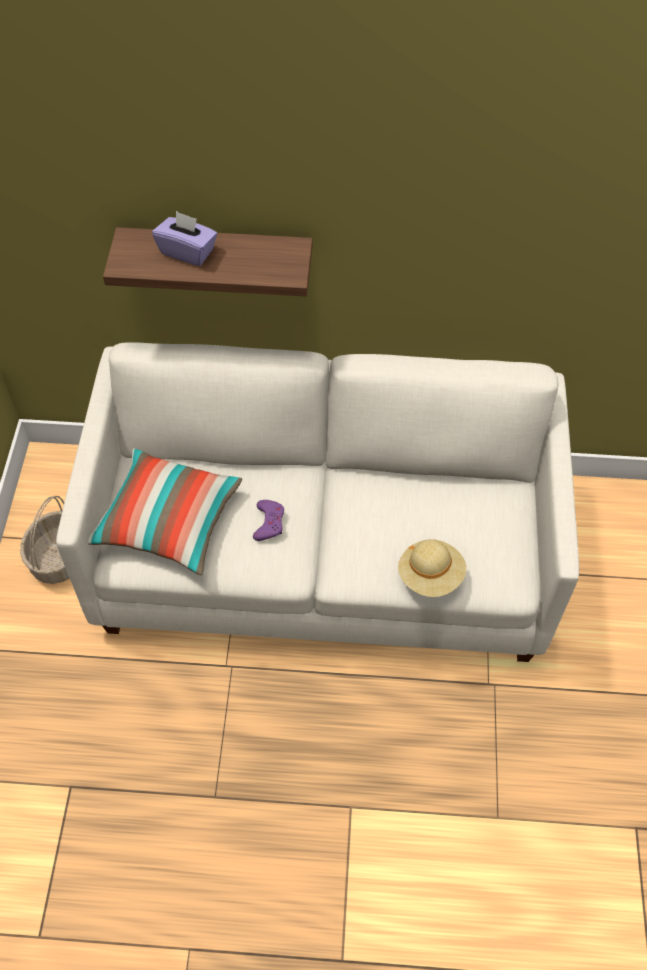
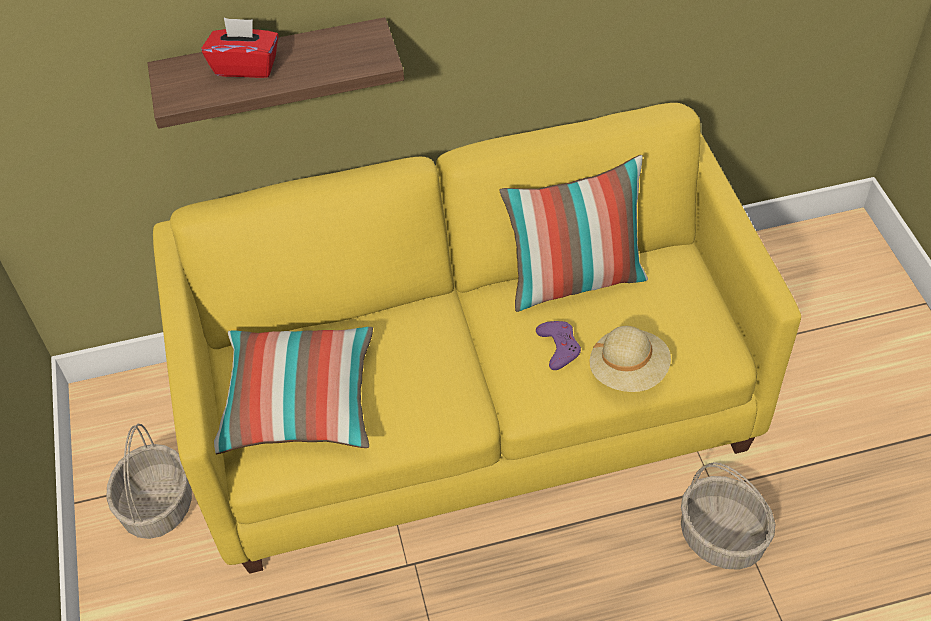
camera: 15 degrees left, 5 degrees down
(187, 251) = (246, 66): purple tissue box -> red tissue box
(269, 522) = (420, 369): purple game controller -> purple game controller (559, 347)
(322, 556) = (471, 407): white sofa -> yellow sofa
(420, 486) = (575, 280): none -> pillow
(478, 726) = (722, 537): none -> basket

